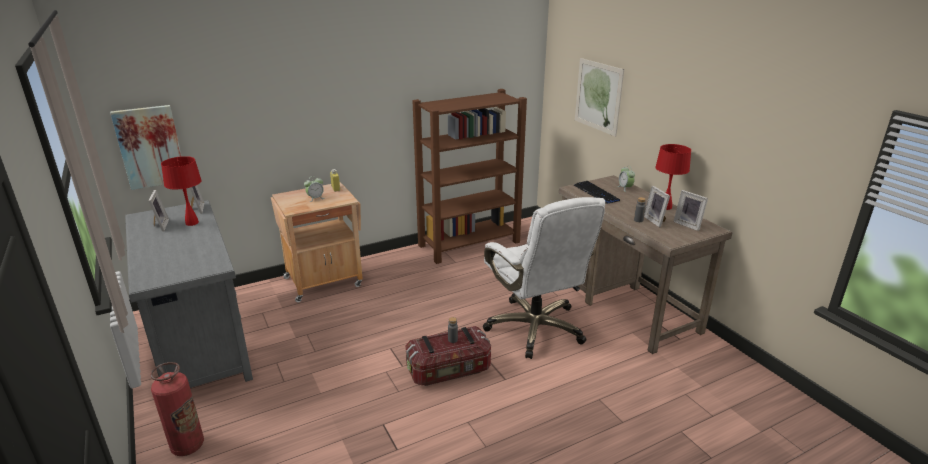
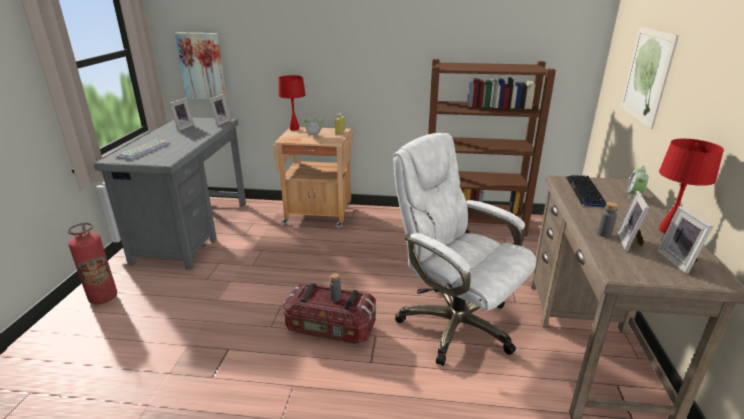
camera: 35 degrees right, 0 degrees up
(166, 263) = (144, 150): none -> keyboard
(192, 223) = (202, 130): red table lamp -> red table lamp (294, 129)
(535, 327) = (456, 324): white office chair -> white office chair turned 120 degrees clockwise

